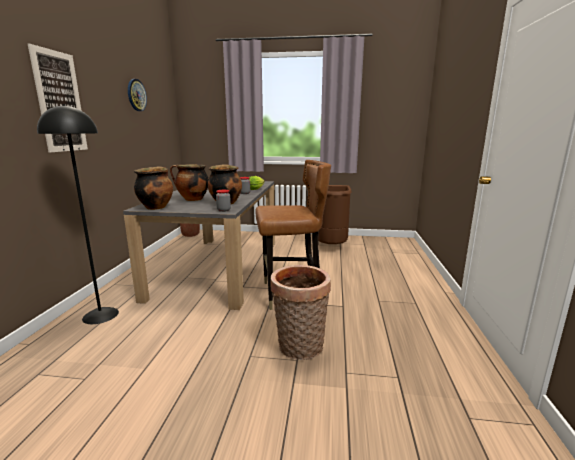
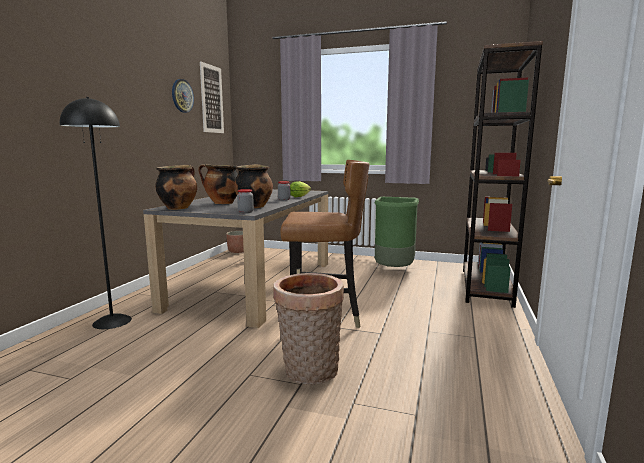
camera: 10 degrees right, 5 degrees down
(60, 102) = (93, 98): picture -> picture (212, 99)
(331, 246) = (394, 270): brown trash can -> green trash can
(407, 257) = (485, 287): none -> brown bookcase

